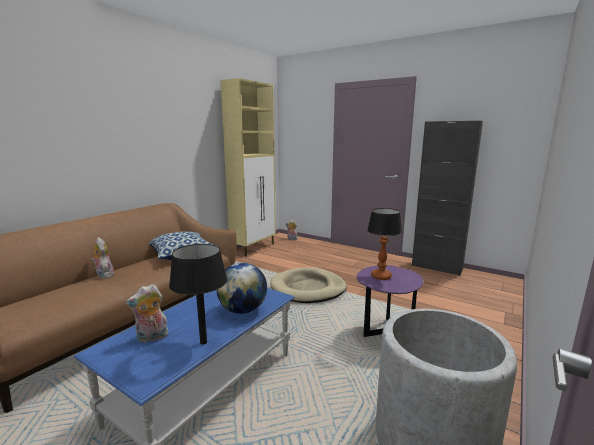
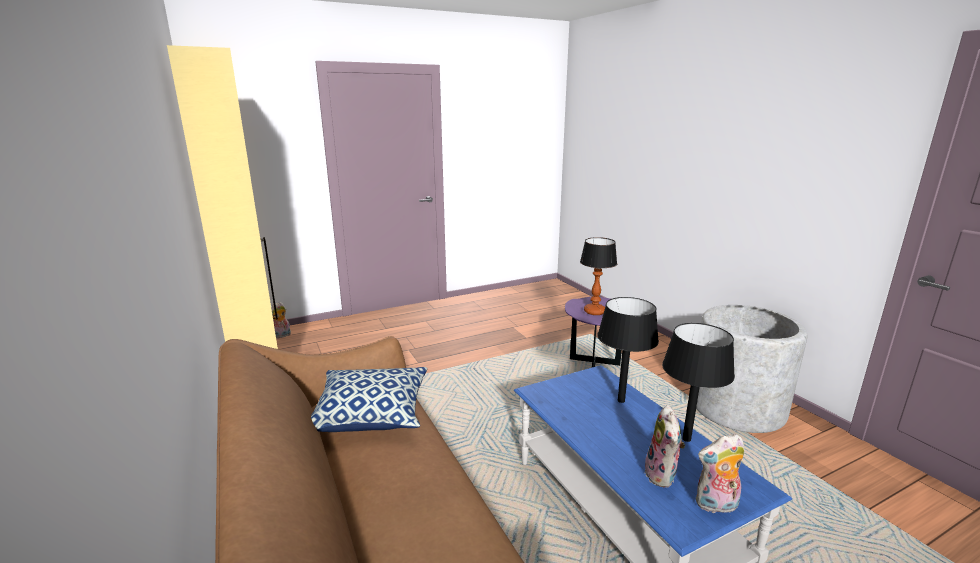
camera: 60 degrees left, 5 degrees up
(104, 275) = (381, 515): plush toy -> plush toy (716, 505)
(243, 310) = (621, 400): globe -> black table lamp
(308, 288) = (458, 377): beige dog bed -> none
(437, 267) = (495, 295): black cabinet -> none

